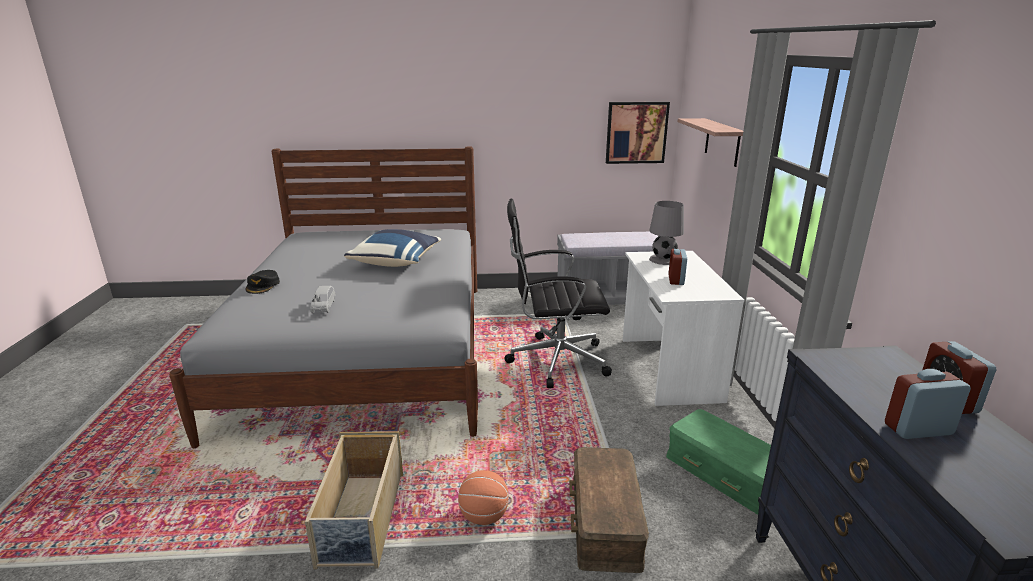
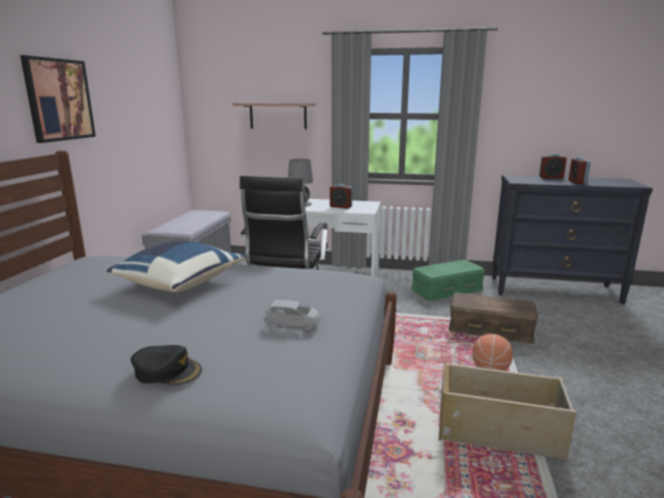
camera: 75 degrees left, 5 degrees down
(636, 132) = (165, 124): picture -> picture (59, 100)

